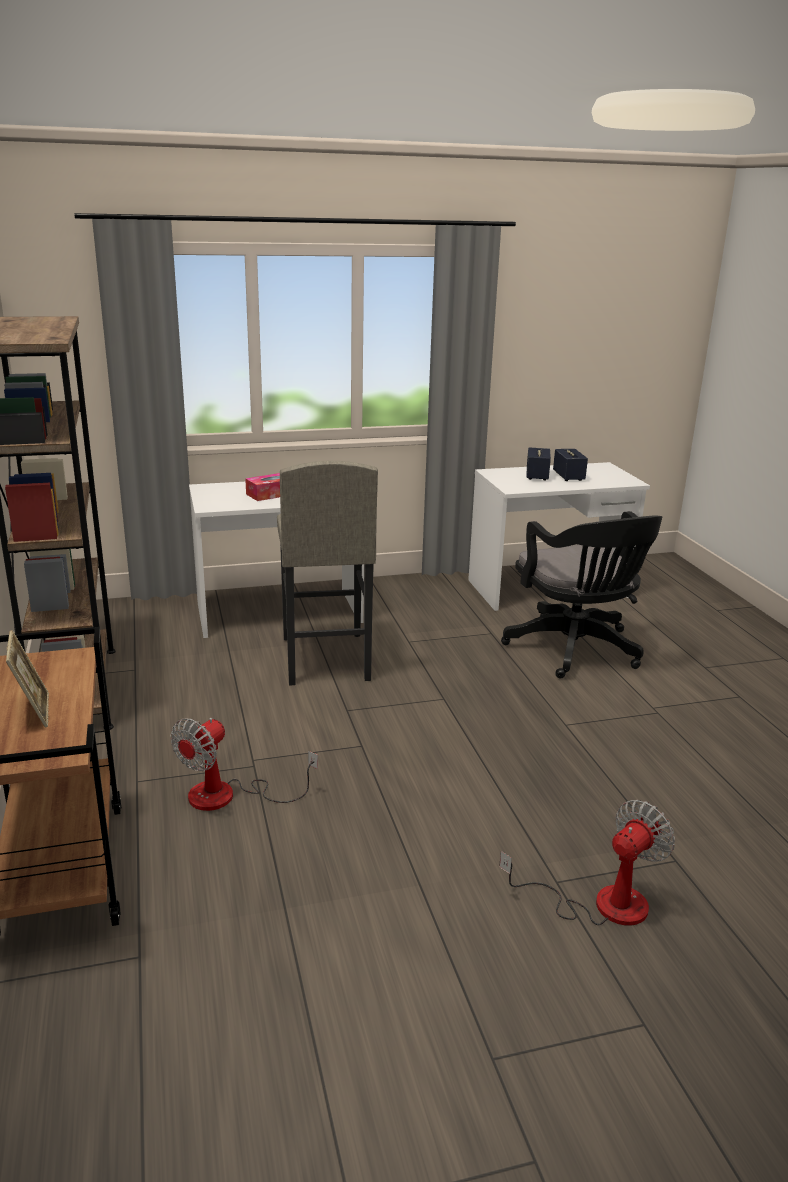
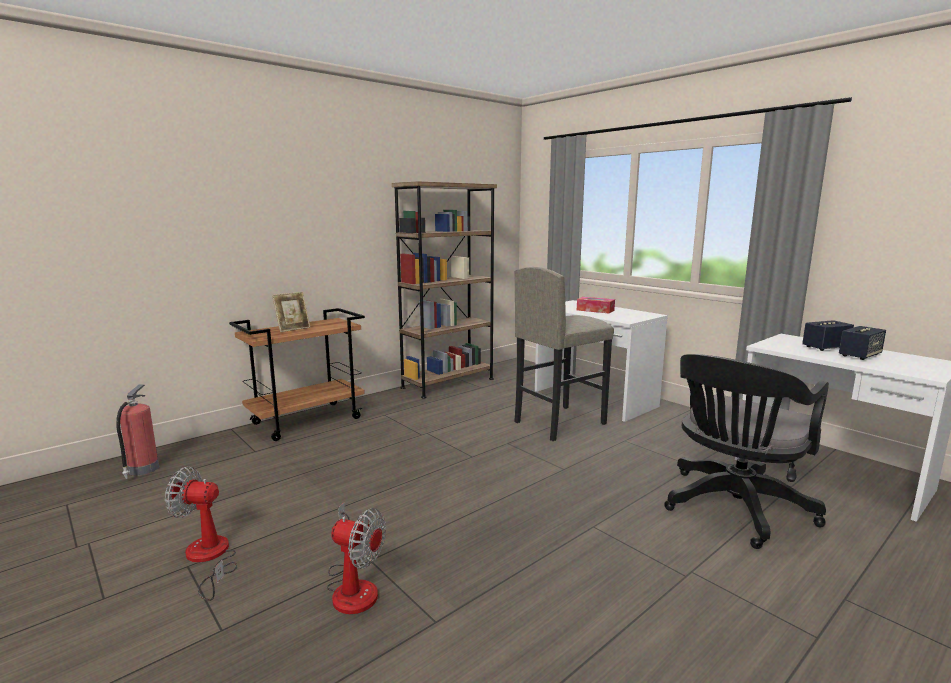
camera: 65 degrees right, 10 degrees down
(70, 1144) = (142, 470): none -> fire extinguisher
(228, 796) = (388, 436): fan -> fan (209, 558)

